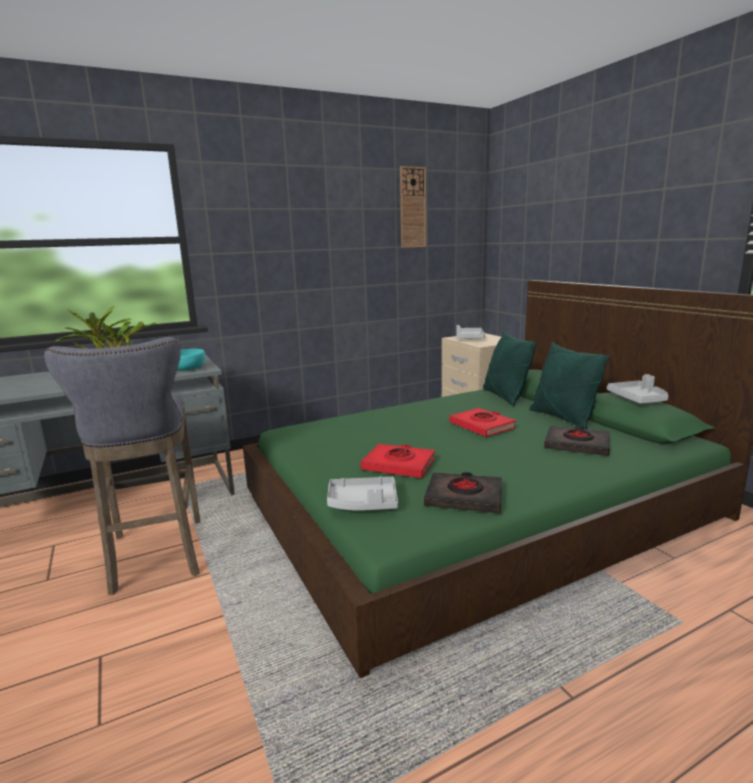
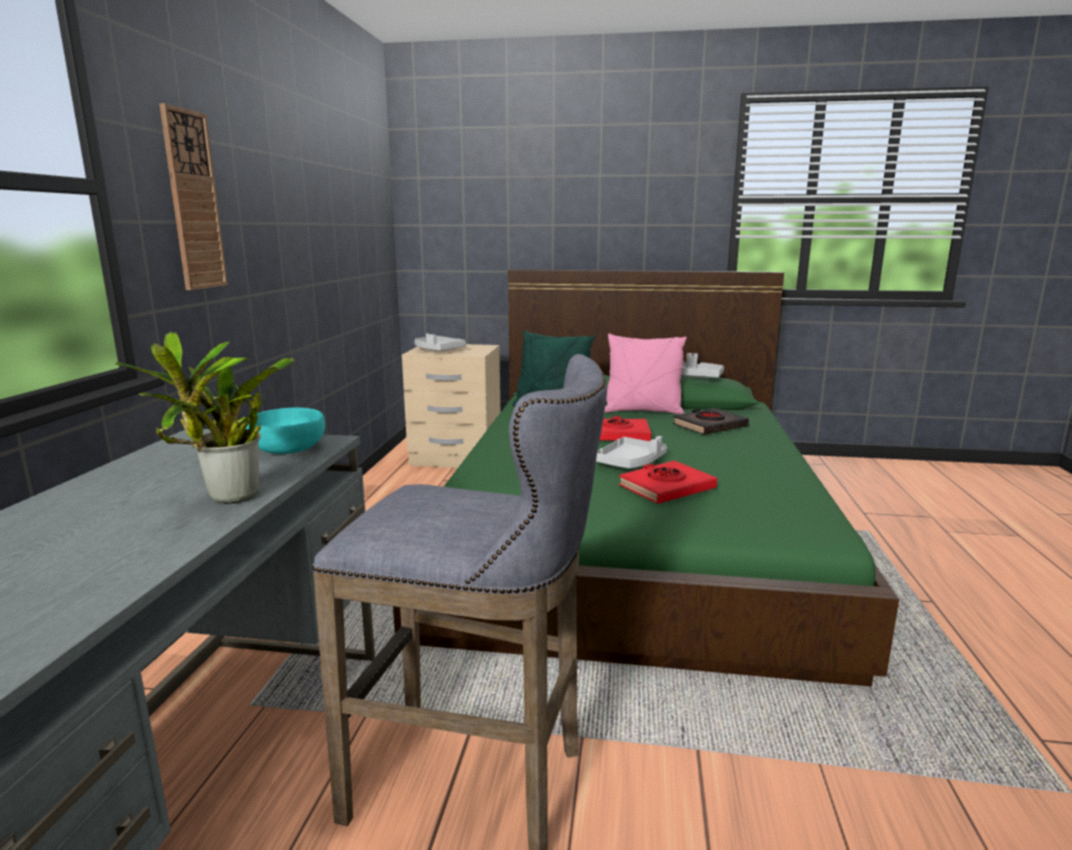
camera: 55 degrees left, 0 degrees up
(363, 503) = (746, 525): grey tray -> grey tray (630, 462)
(412, 208) = (343, 167): wall clock -> wall clock (193, 201)
(464, 498) = (774, 487): black book -> none
(562, 418) = (642, 411): green pillow -> pink pillow

